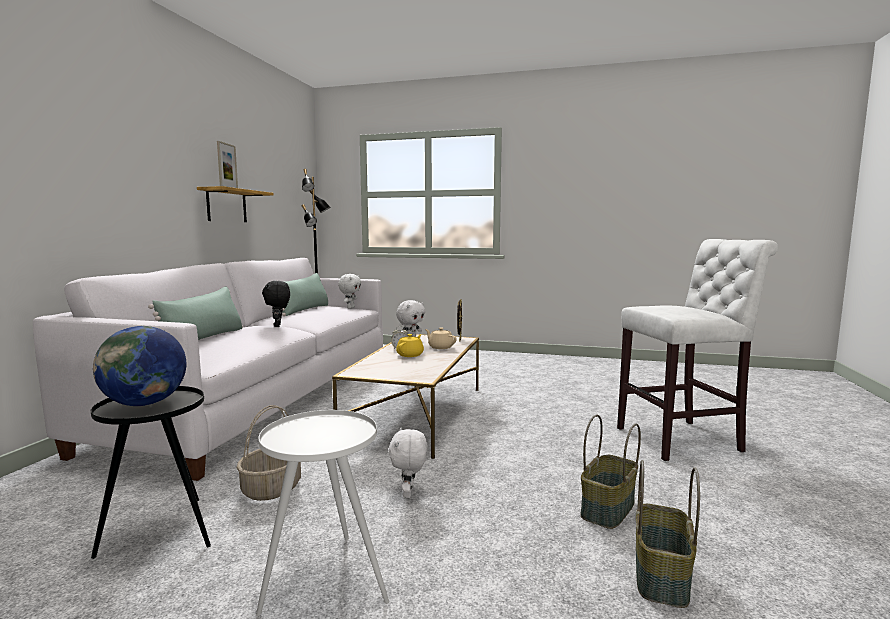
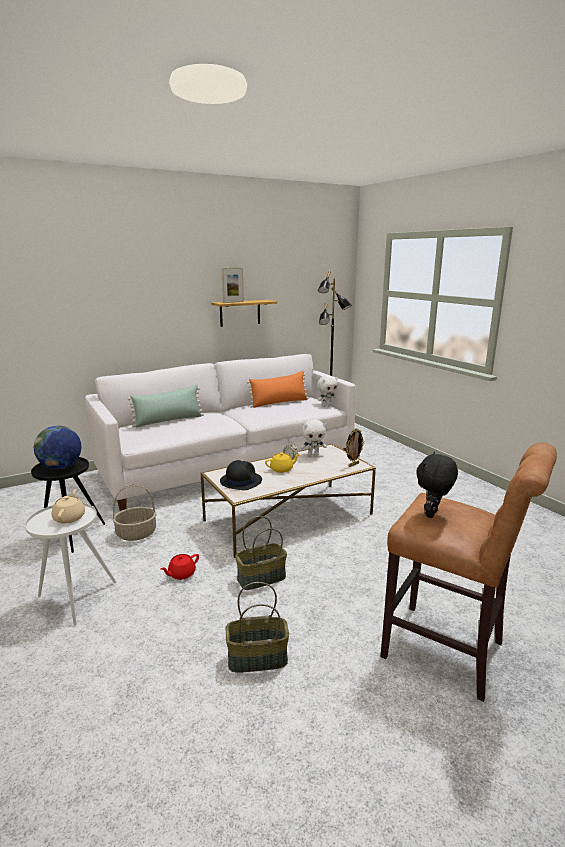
camera: 45 degrees right, 10 degrees up
(278, 326) = (223, 419): black plush toy -> black plush toy (433, 514)
(304, 310) = (279, 403): green pillow -> orange pillow
(394, 370) = (240, 481): none -> black hat
(409, 493) = (181, 574): white plush toy -> red teapot
(440, 347) = (319, 468): beige teapot -> beige teapot (70, 517)
(663, 576) = (194, 718): basket -> basket (261, 579)
(684, 439) = (449, 653): white stool -> brown stool

